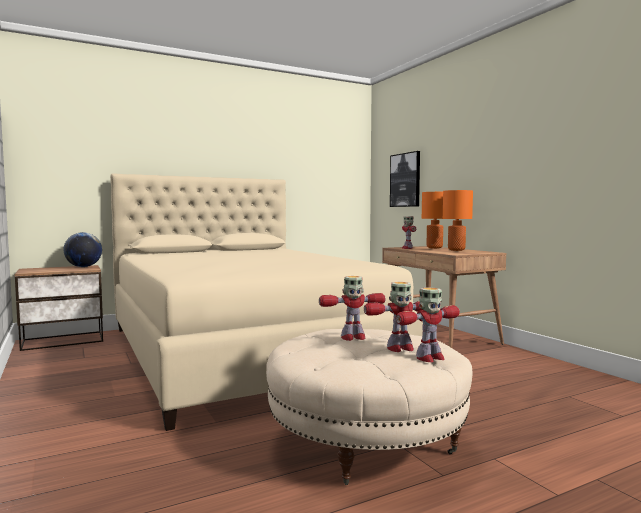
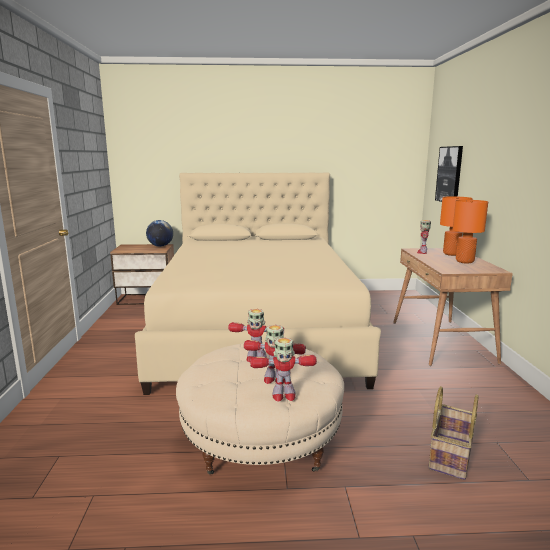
camera: 25 degrees right, 10 degrees up
(547, 413) = (449, 455): none -> basket

